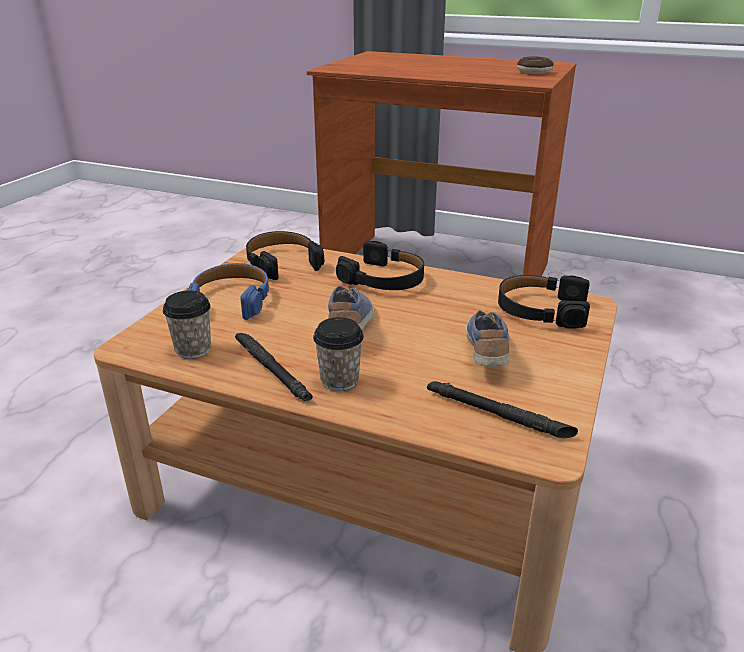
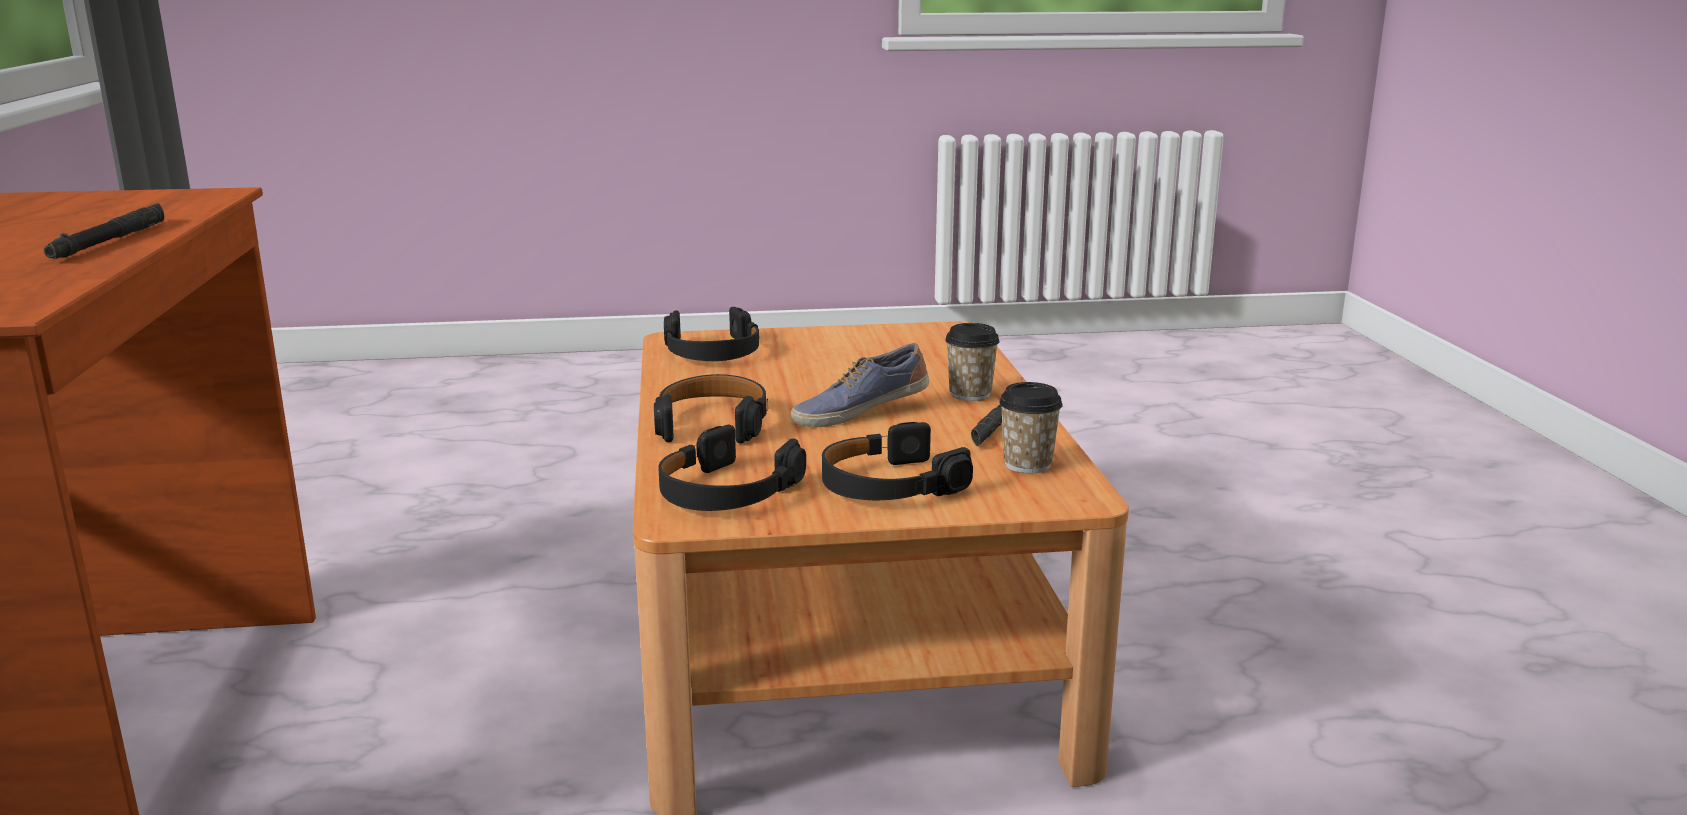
camera: 120 degrees left, 10 degrees down
(231, 300) = (889, 485): blue headphones -> black headphones
(488, 351) = (832, 358): shoe -> none
(497, 414) = (930, 344): black flashlight -> black flashlight (112, 240)
(534, 72) = (76, 200): donut -> none

